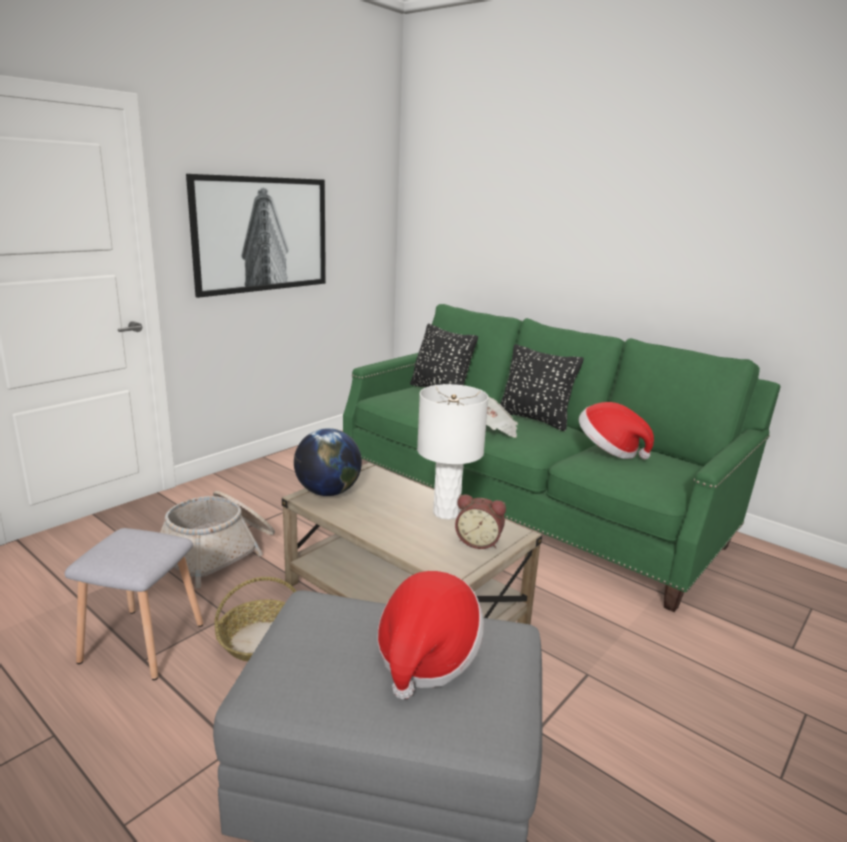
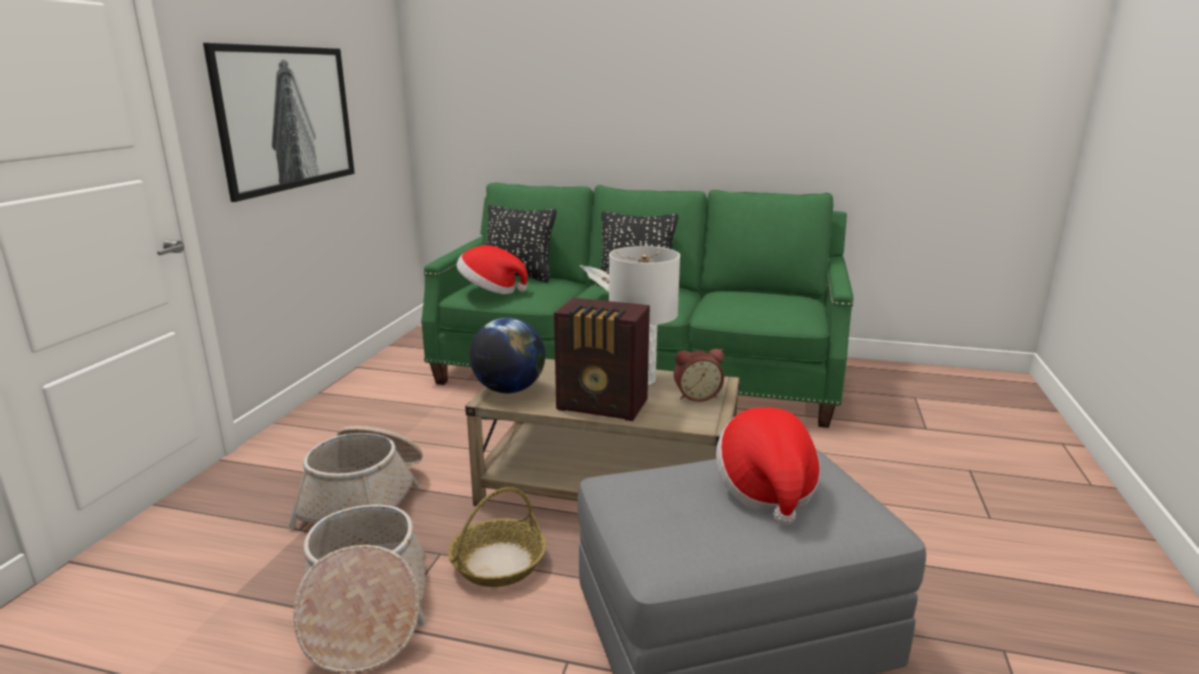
camera: 25 degrees left, 0 degrees up
(140, 643) = (365, 611): grey stool -> basket
(386, 528) = (603, 406): none -> radio
(609, 450) = (730, 297): hat -> hat (490, 291)

